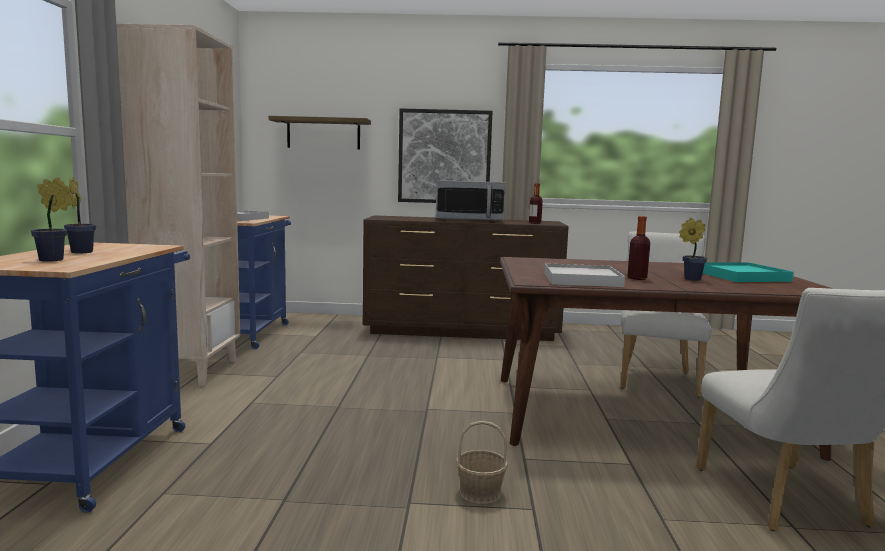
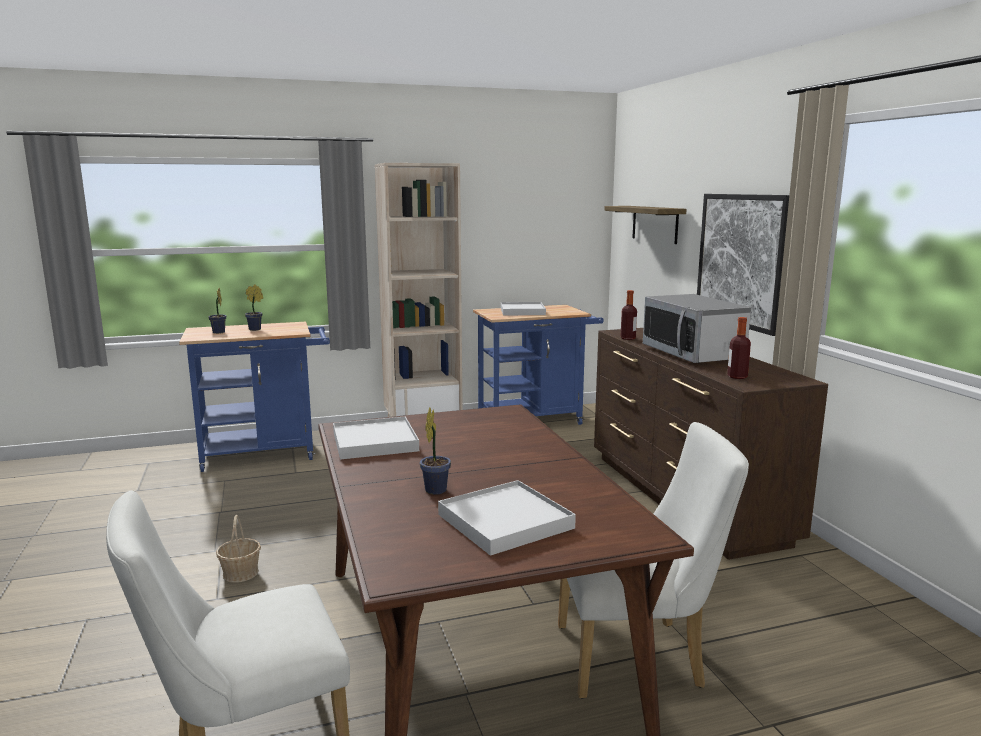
camera: 70 degrees right, 5 degrees up
(637, 278) = (411, 463): bottle -> bottle (628, 338)
(742, 276) = (505, 521): turquoise tray -> white tray

